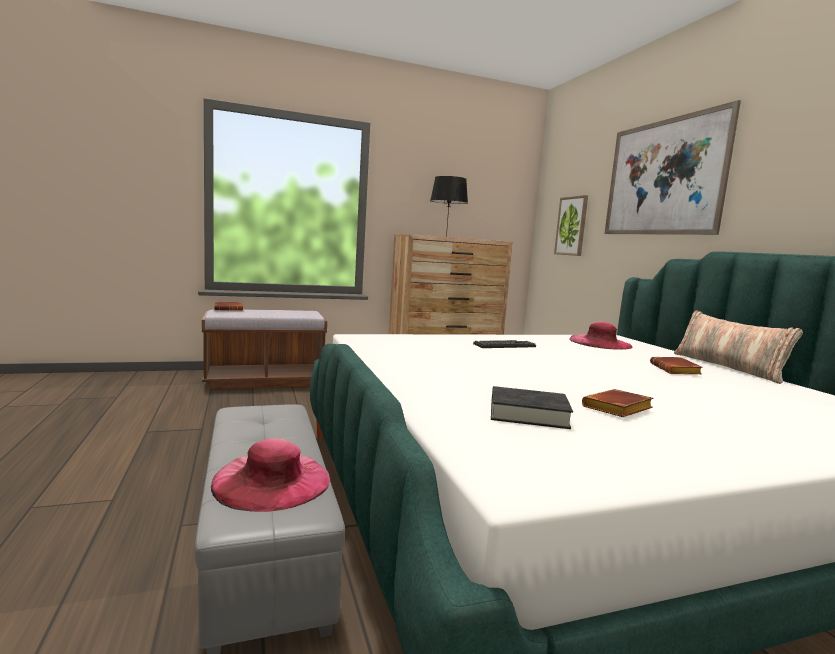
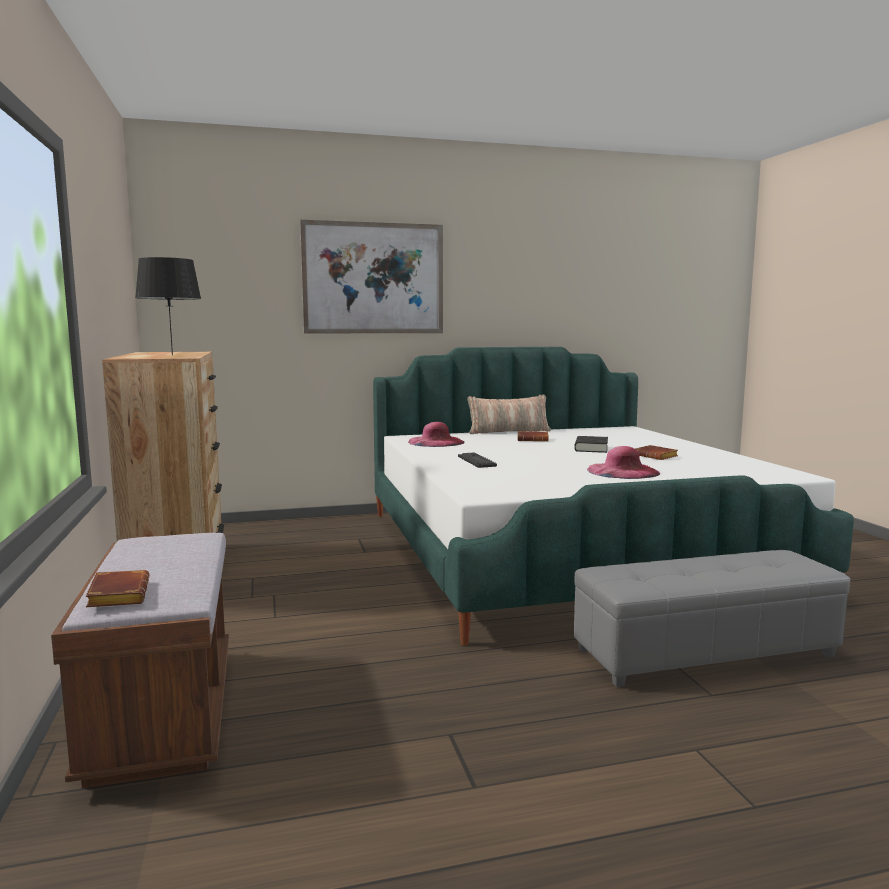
camera: 85 degrees left, 0 degrees up
(271, 480) = (758, 564): pink hat -> pink hat (623, 471)
(528, 414) = (691, 468): black book -> black book (591, 448)
(571, 226) = (235, 323): picture -> none

